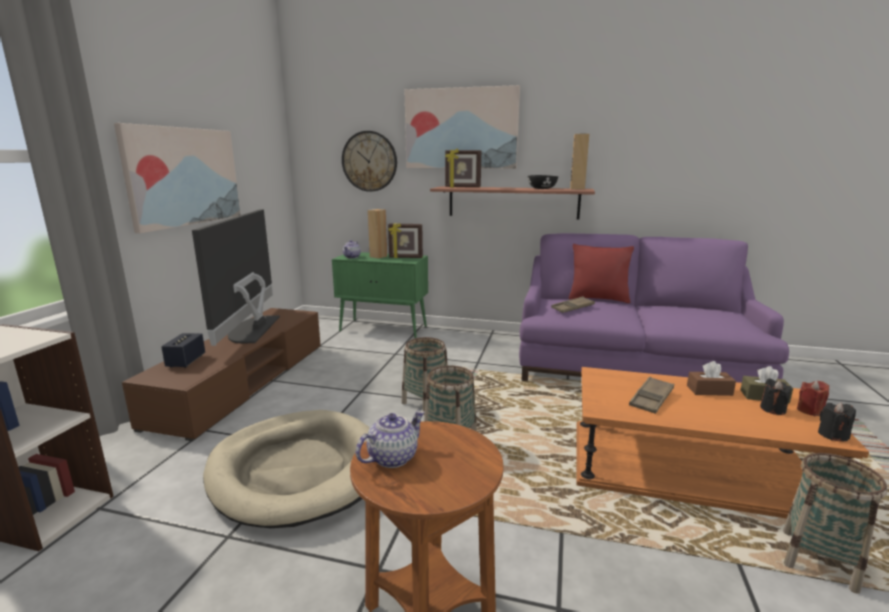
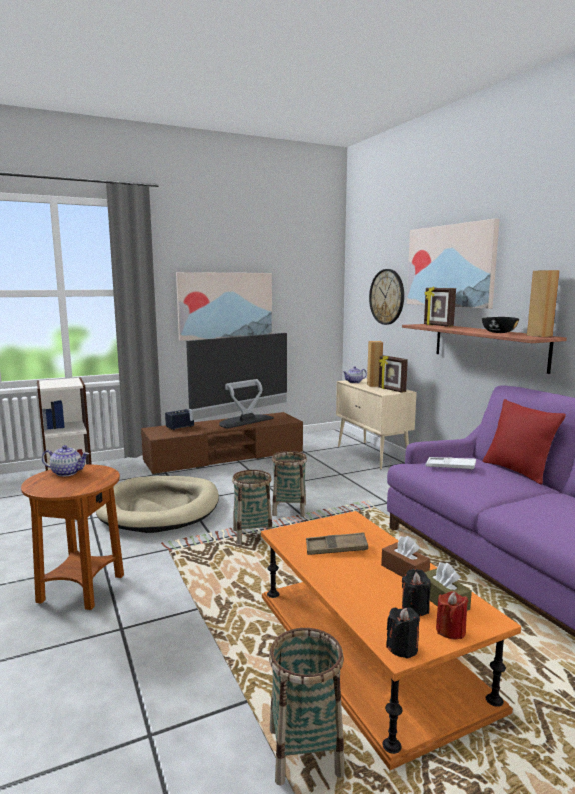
camera: 50 degrees right, 5 degrees down
(384, 329) = (372, 455): green cabinet -> beige cabinet
(572, 308) = (450, 466): brown tray -> white tray

